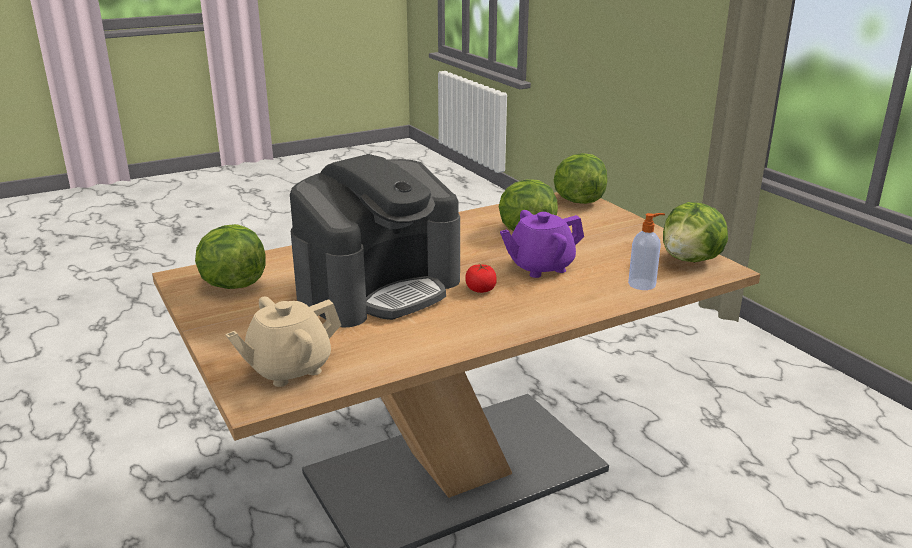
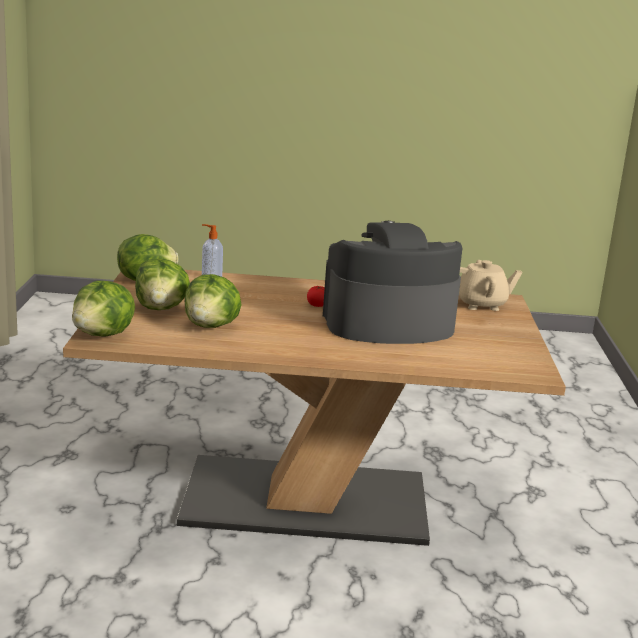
camera: 150 degrees left, 5 degrees down
(232, 285) = (497, 356): lettuce -> lettuce (161, 309)
(540, 267) = (253, 304): purple teapot -> none

